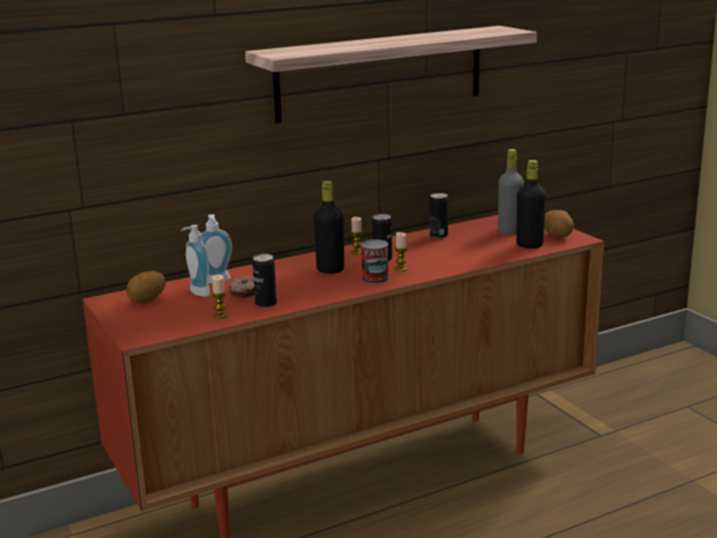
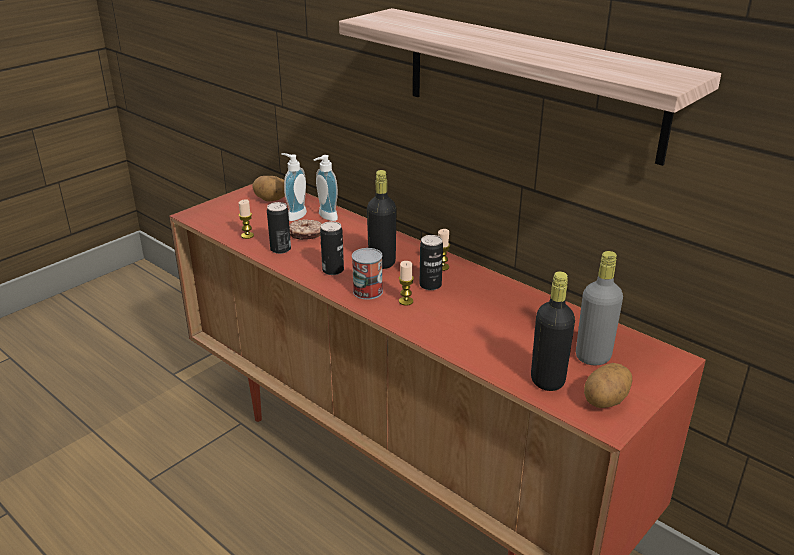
camera: 70 degrees right, 10 degrees up
(438, 235) = (534, 307): can -> can (333, 270)

